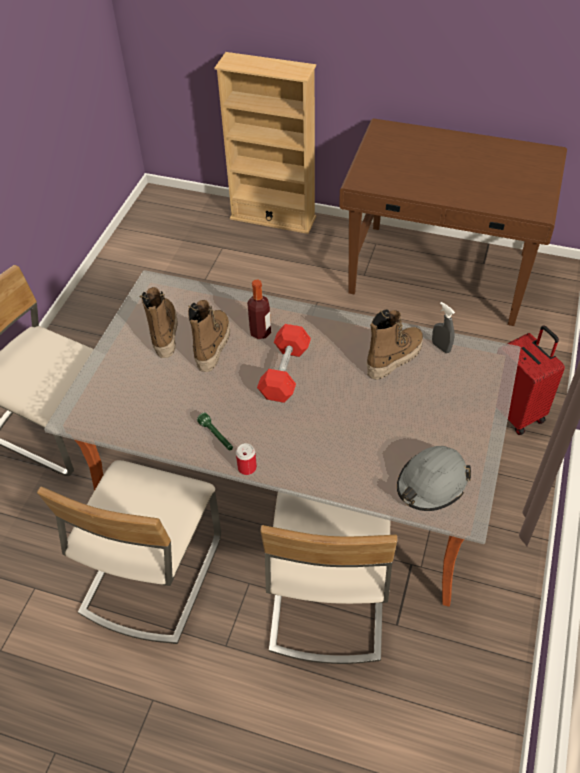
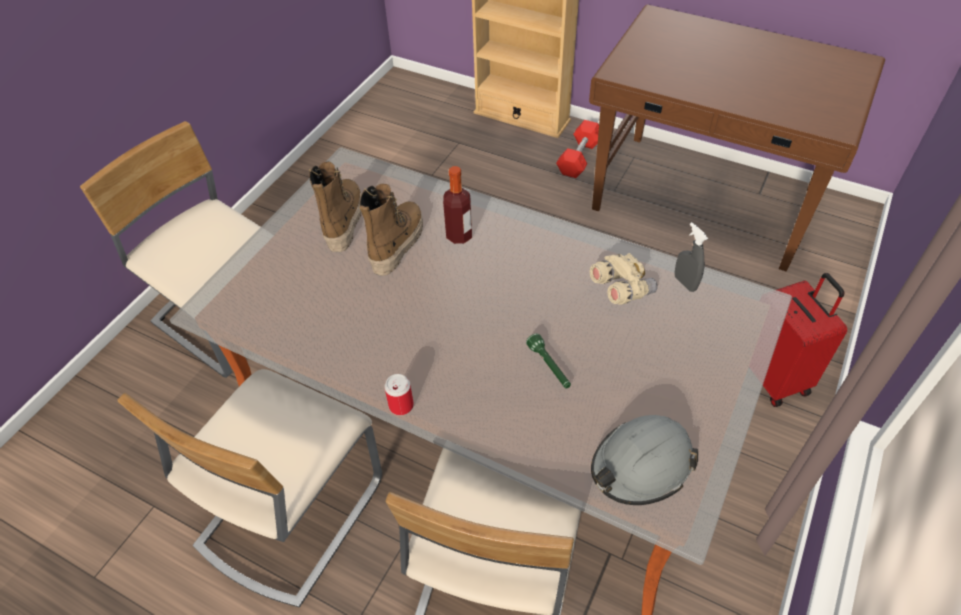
camera: 10 degrees right, 0 degrees up
(216, 436) = (373, 358): green flashlight -> green flashlight (549, 367)
(285, 372) = (478, 289): red dumbbell -> red dumbbell (579, 158)
(394, 358) = (620, 289): boot -> beige binoculars

